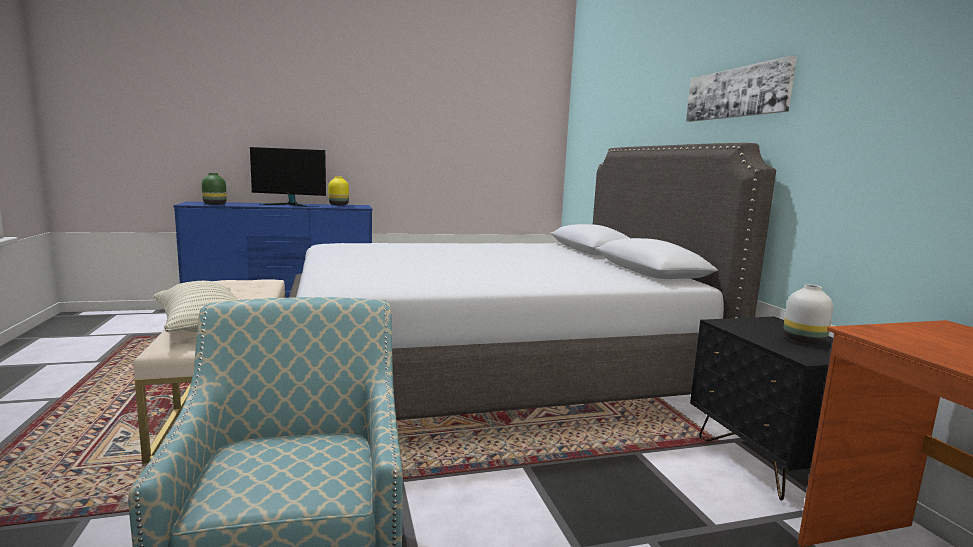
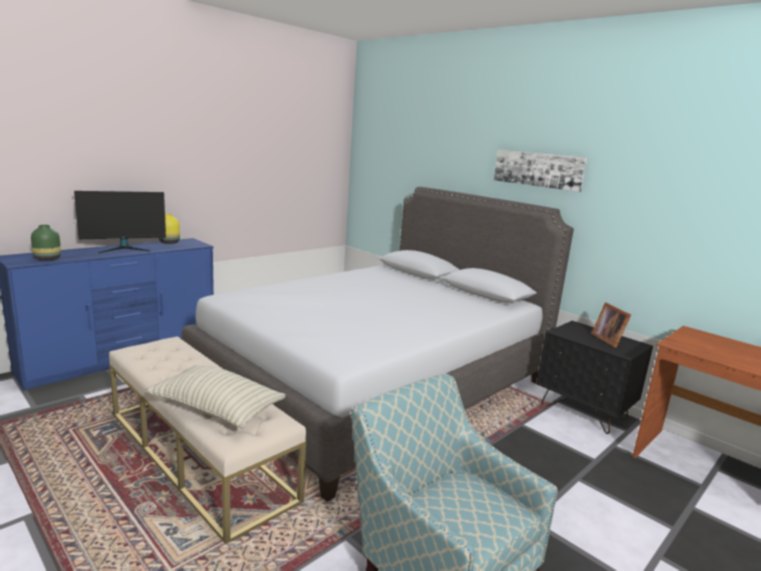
camera: 30 degrees left, 5 degrees up
(805, 341) = (608, 340): white vase -> picture frame

